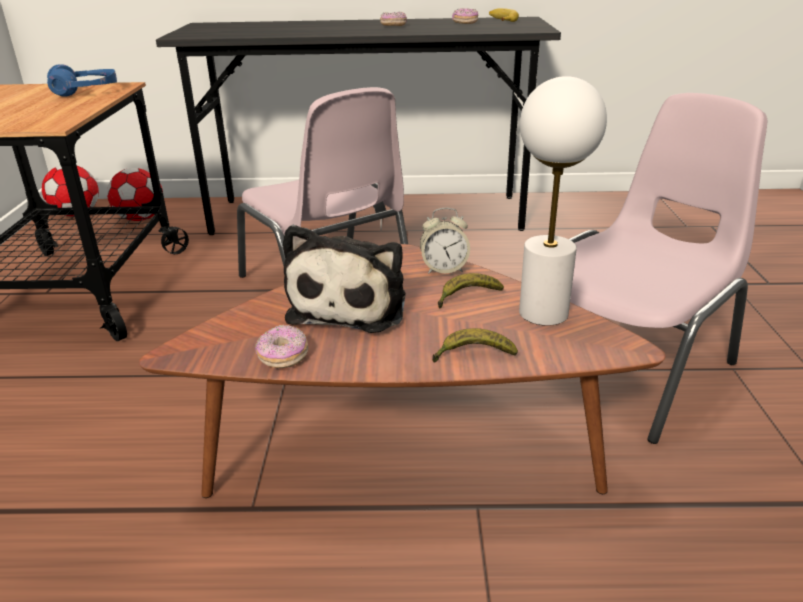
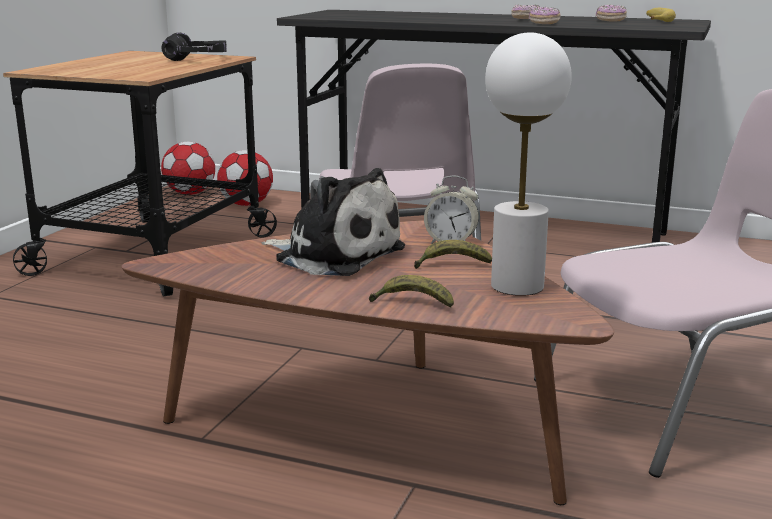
camera: 20 degrees right, 10 degrees down
(85, 91) = (196, 59): blue headphones -> black headphones
(283, 357) = (240, 278): donut -> donut (544, 23)
(351, 305) = (335, 255): plush toy -> plush toy turned 90 degrees counterclockwise

